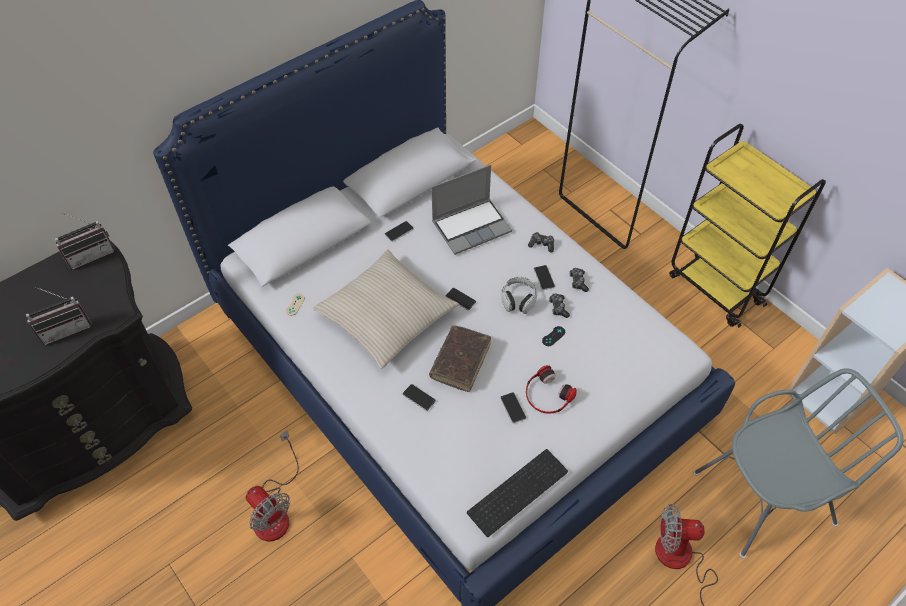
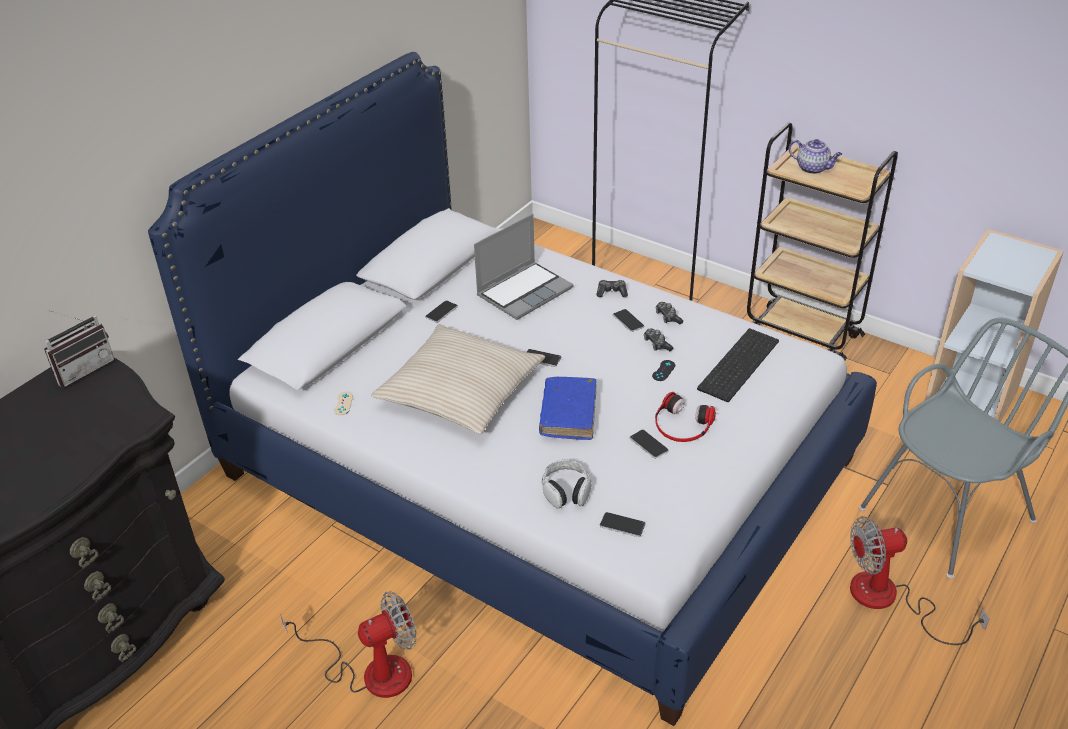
camera: 15 degrees left, 15 degrees down
(66, 328) = (79, 444): radio -> none
(275, 510) = (371, 671): fan -> fan turned 60 degrees counterclockwise
(419, 397) = (534, 459): phone -> phone (622, 525)
(460, 361) = (568, 414): brown book -> blue book
(517, 490) = (689, 520): keyboard -> keyboard (737, 363)
(518, 299) = (608, 346): headphones -> headphones (566, 491)
(716, 290) = (804, 334): yellow cart -> brown cart
(748, 172) = (813, 168): none -> teapot

